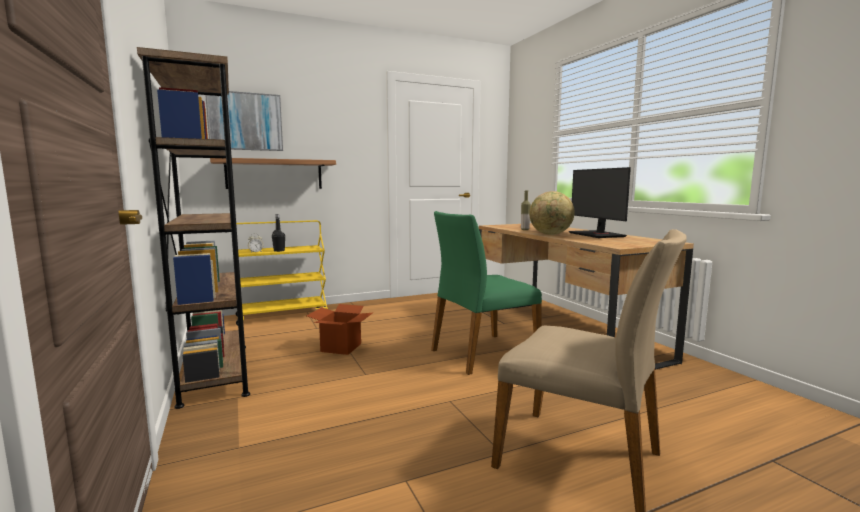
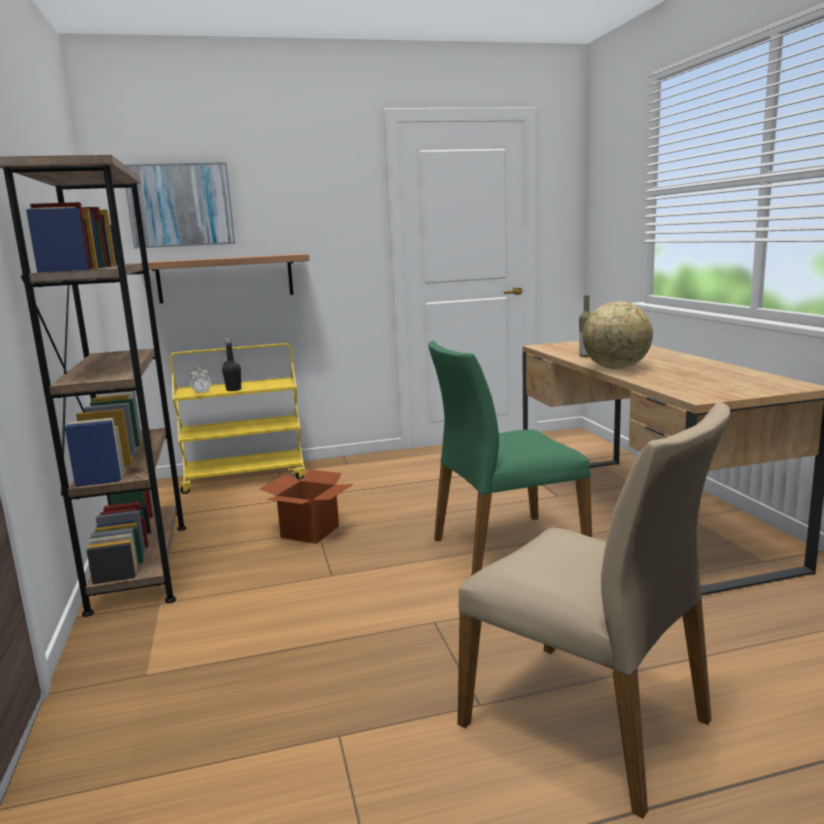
camera: 10 degrees right, 5 degrees up
(597, 235) = (691, 368): monitor -> none

